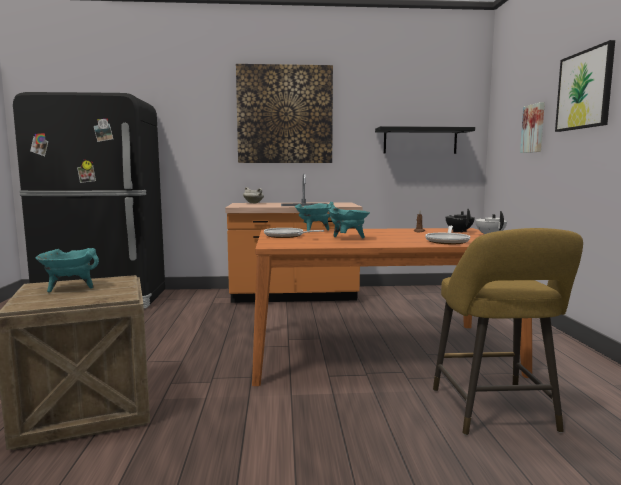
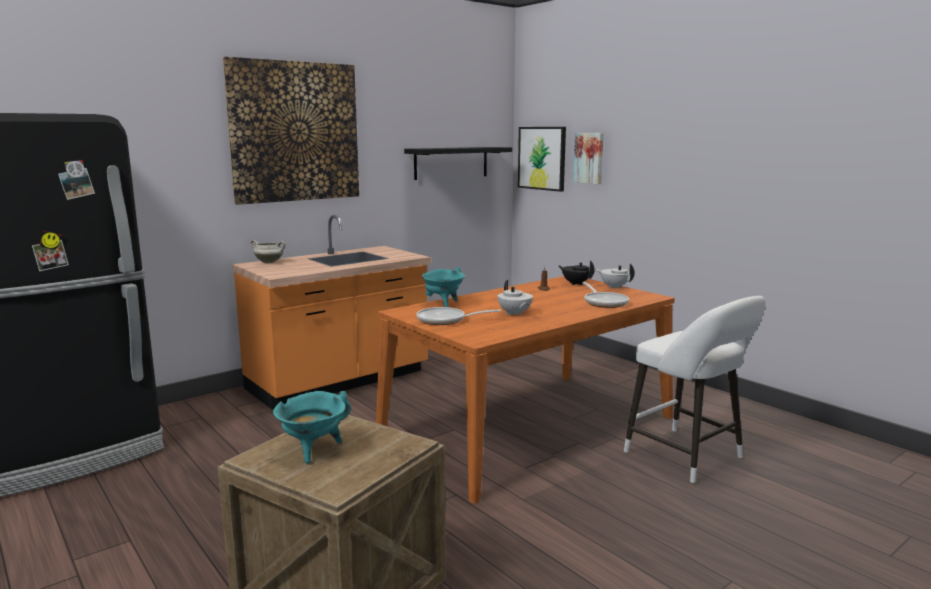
camera: 35 degrees left, 5 degrees up
(347, 239) = (514, 314): turquoise cooking pot -> white teapot
(496, 413) = (688, 458): yellow stool -> white stool
(584, 90) = (657, 131): picture -> picture (542, 158)

